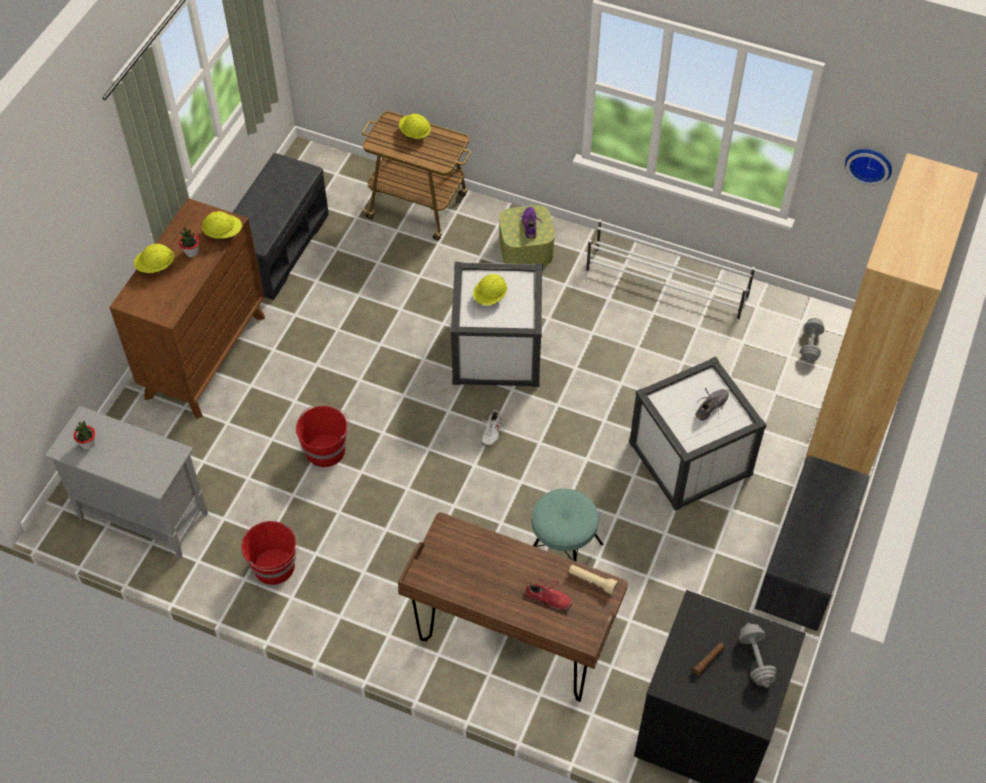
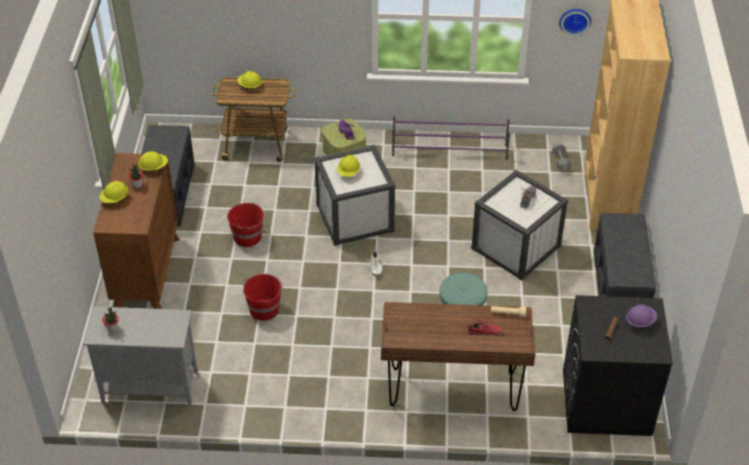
camera: 20 degrees left, 10 degrees down
(275, 566) = (263, 391): red bucket -> red bucket (248, 237)
(667, 285) = (450, 150): white shoe rack -> purple shoe rack
(755, 660) = (640, 322): grey dumbbell -> purple hard hat

